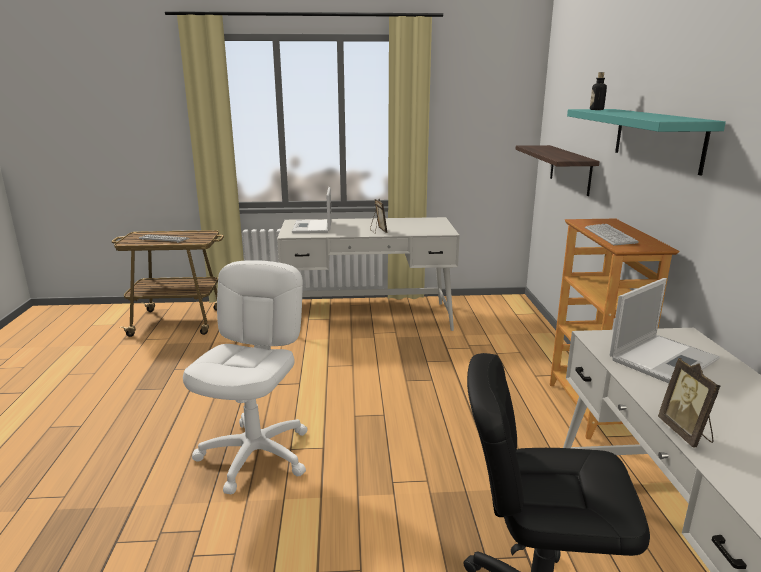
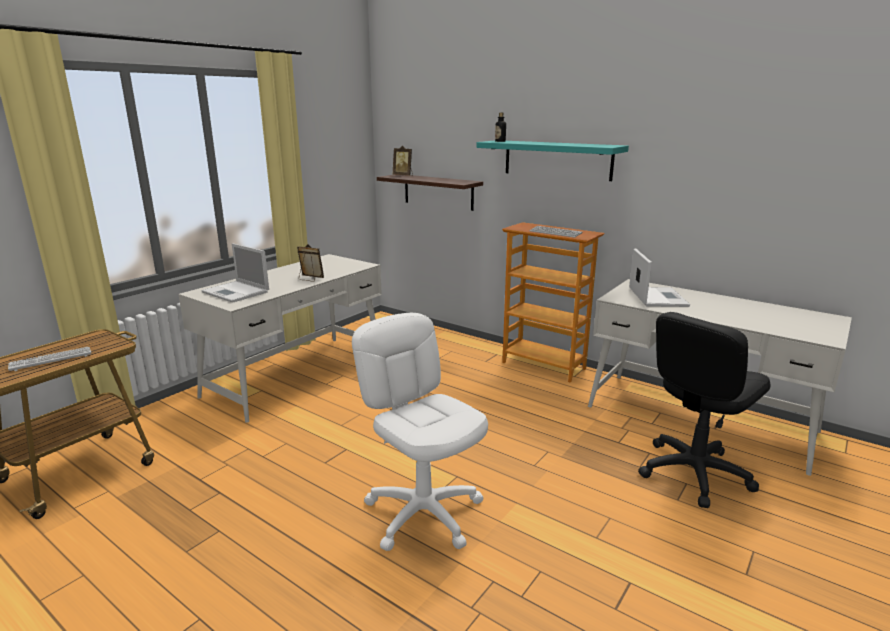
camera: 50 degrees left, 0 degrees up
(686, 433) = (735, 323): picture frame -> picture frame (403, 175)

